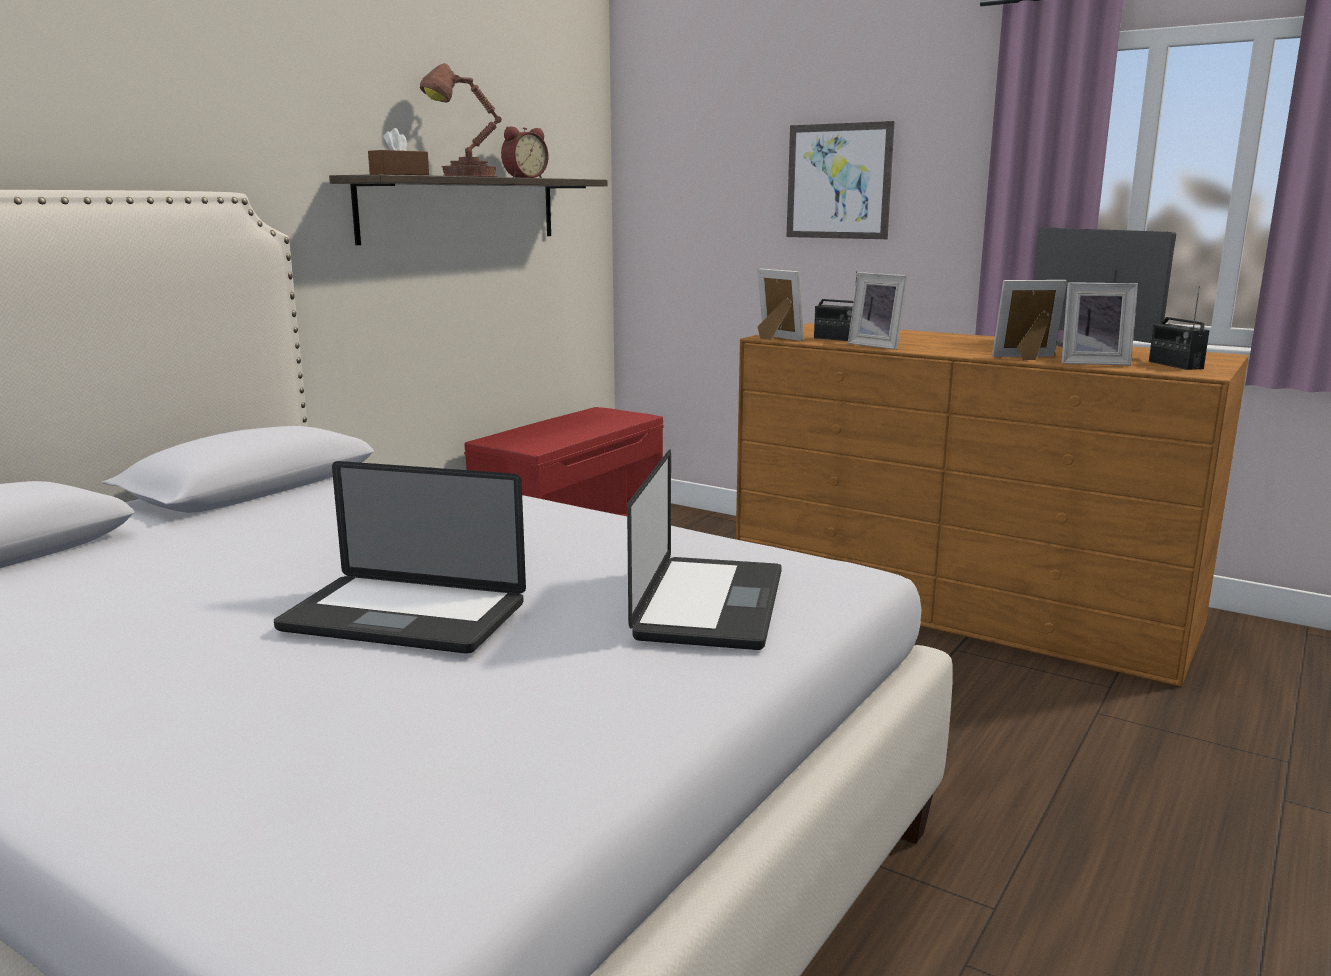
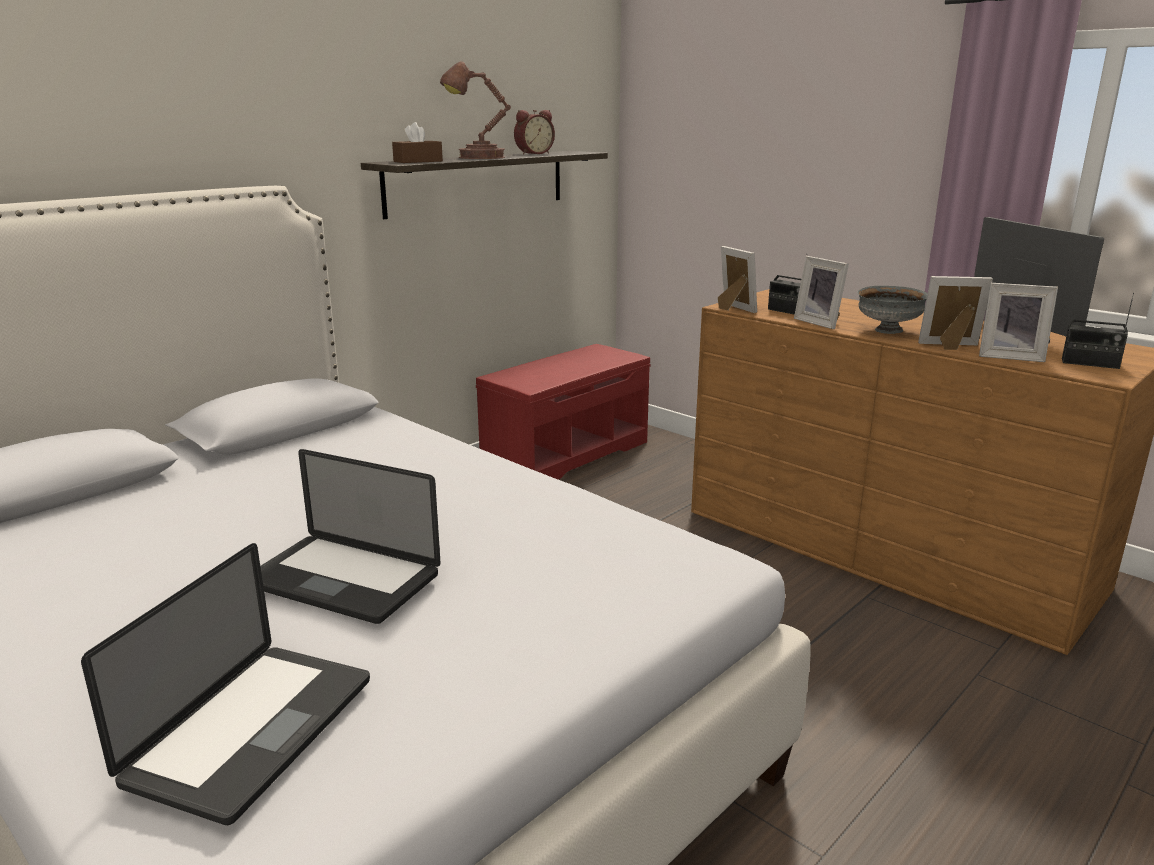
camera: 10 degrees right, 5 degrees up
(710, 605) = (589, 589): laptop -> laptop (252, 730)
(838, 181) = (811, 159): picture -> none
(955, 349) = (888, 331): none -> grey bowl
(1175, 365) = (1090, 363): radio -> radio turned 60 degrees counterclockwise

